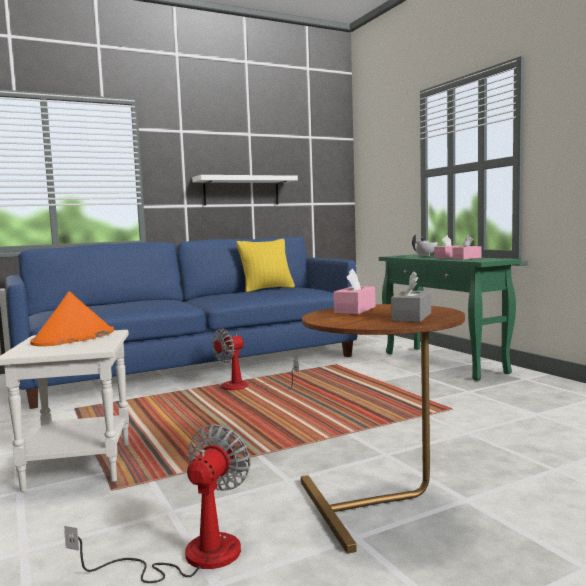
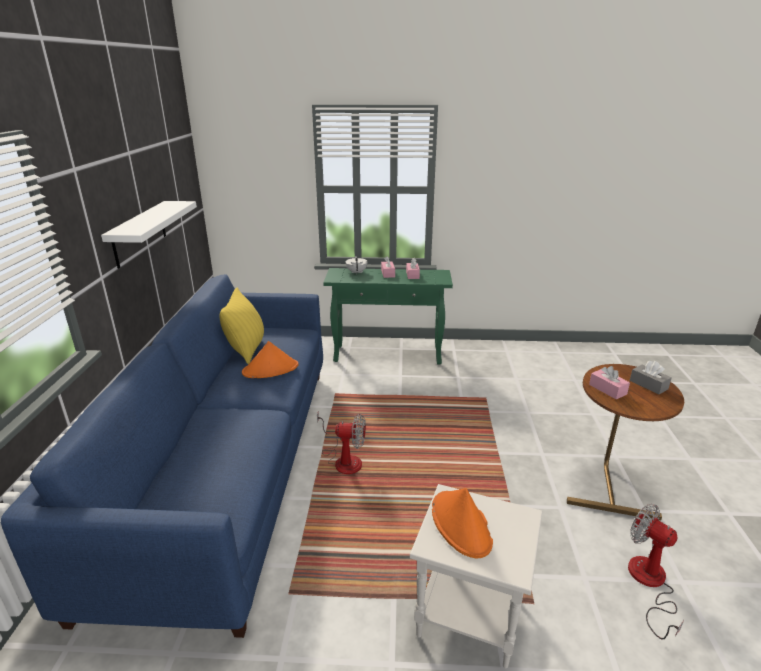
camera: 60 degrees left, 20 degrees up
(245, 387) = (343, 459): fan -> fan turned 75 degrees counterclockwise
(247, 294) = (271, 369): none -> orange hat

